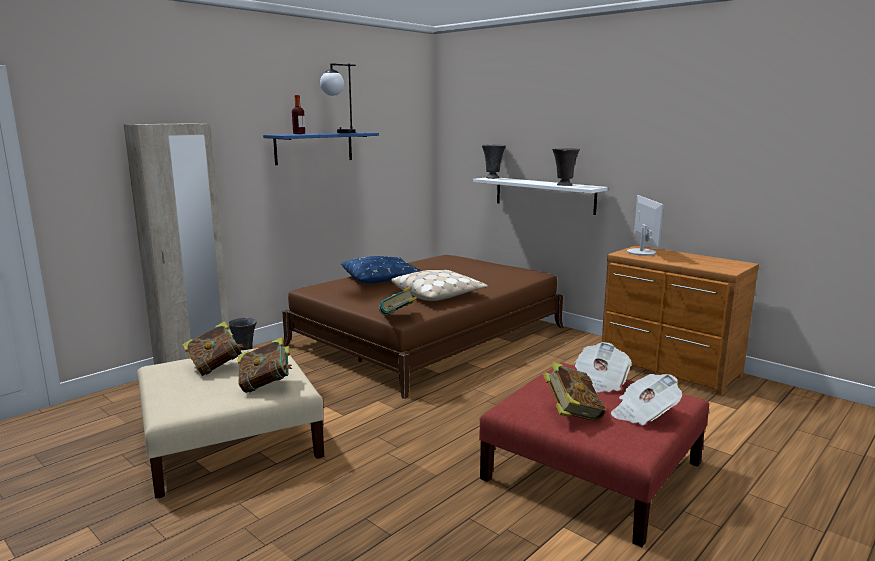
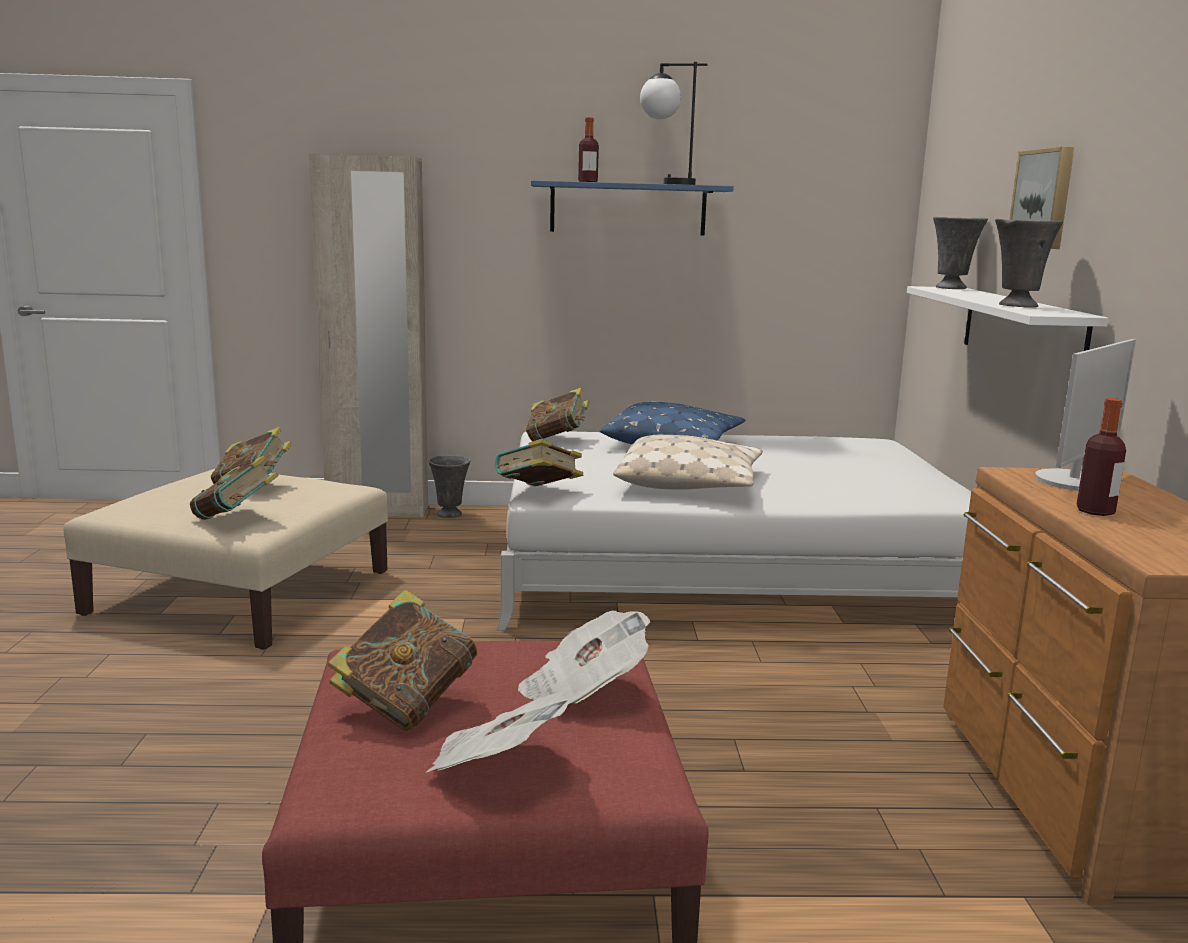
camera: 45 degrees right, 0 degrees up
(324, 291) = (557, 440): none -> book
(428, 336) = (723, 567): brown bed -> white bed
(550, 137) = (1044, 199): none -> picture
(674, 260) = (1095, 511): none -> bottle

